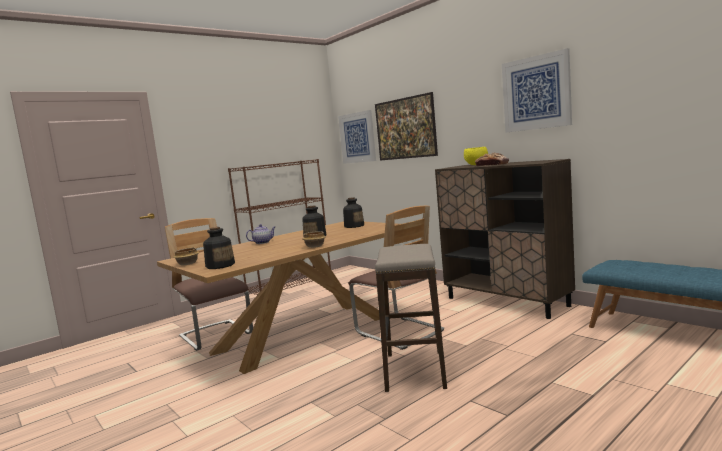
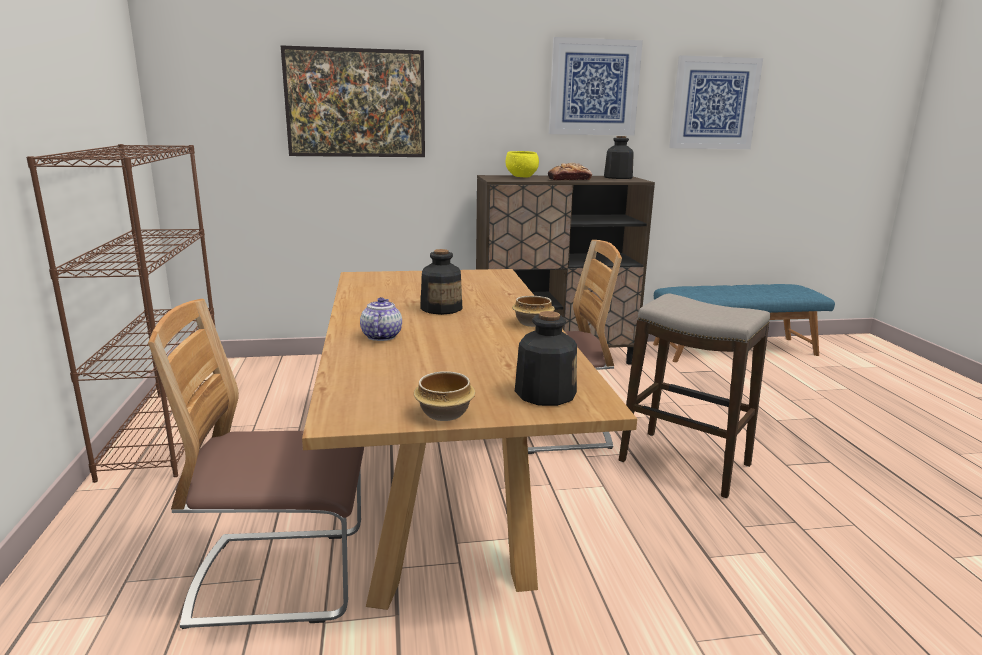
camera: 60 degrees left, 10 degrees up
(354, 226) = (415, 281): bottle -> bottle (617, 177)
(357, 137) = (219, 105): picture -> picture (714, 103)

